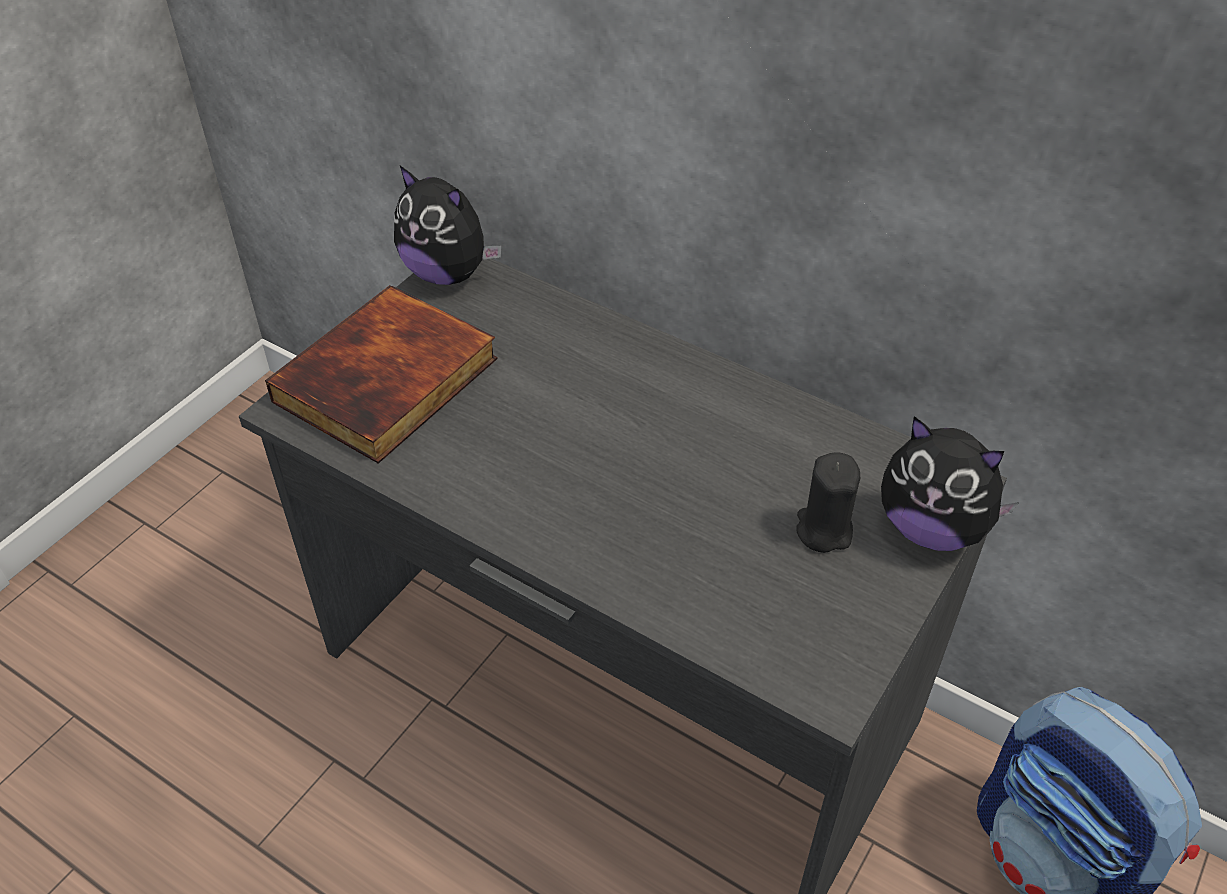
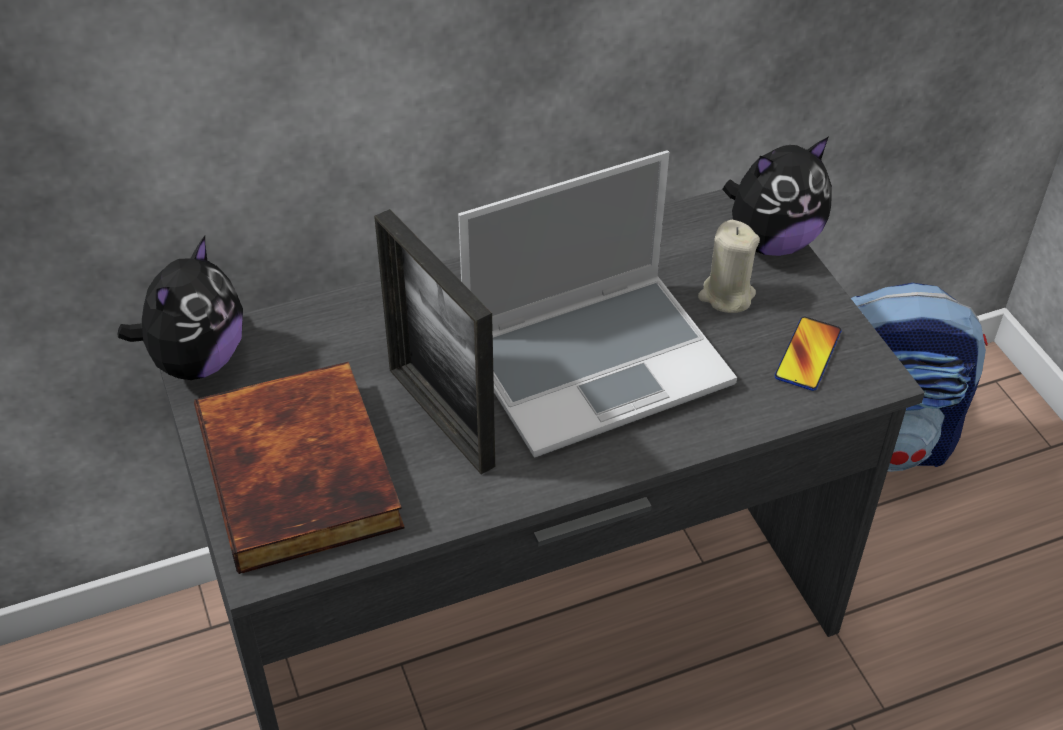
camera: 55 degrees left, 0 degrees up
(448, 273) = (196, 360): plush toy -> plush toy turned 45 degrees counterclockwise
(506, 424) = (441, 417): none -> picture frame
(653, 485) = (597, 363): none -> laptop
(808, 626) = (807, 355): none -> phone
(823, 530) = (726, 295): black candle -> beige candle

